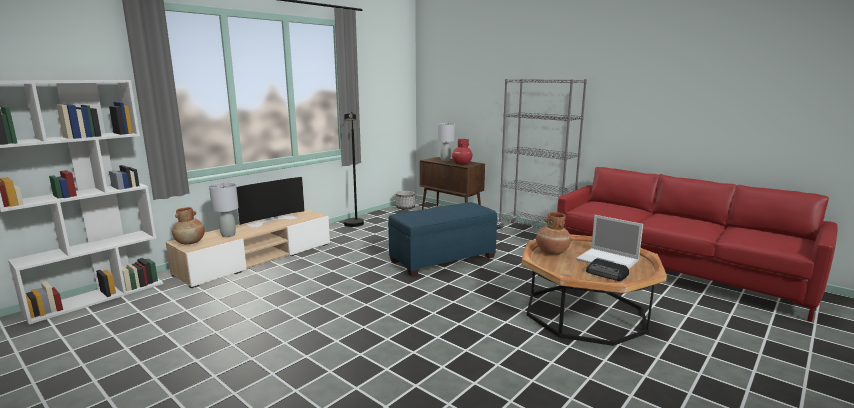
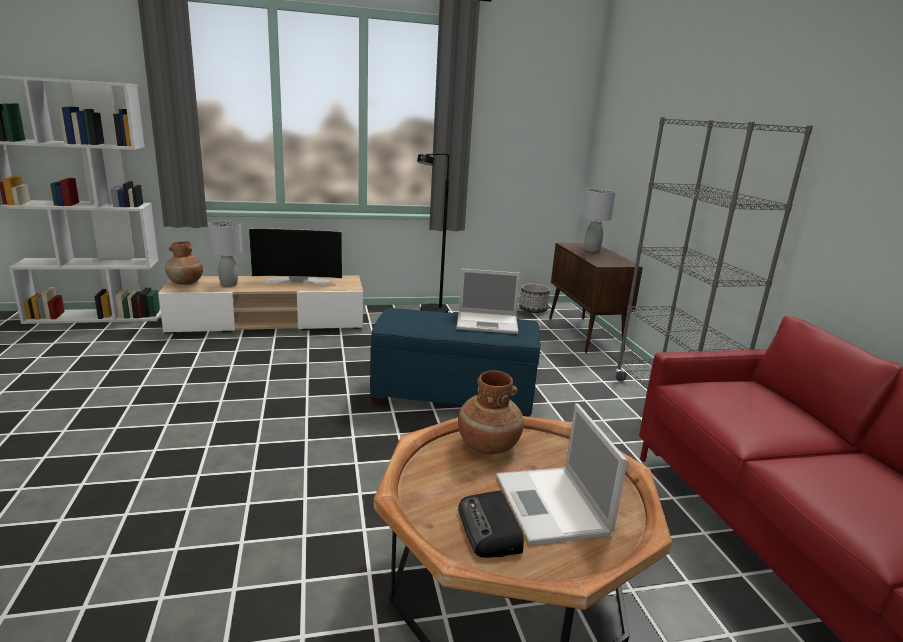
camera: 35 degrees right, 5 degrees up
(457, 207) = (488, 323): none -> laptop
(461, 163) = (602, 259): red vase -> none

